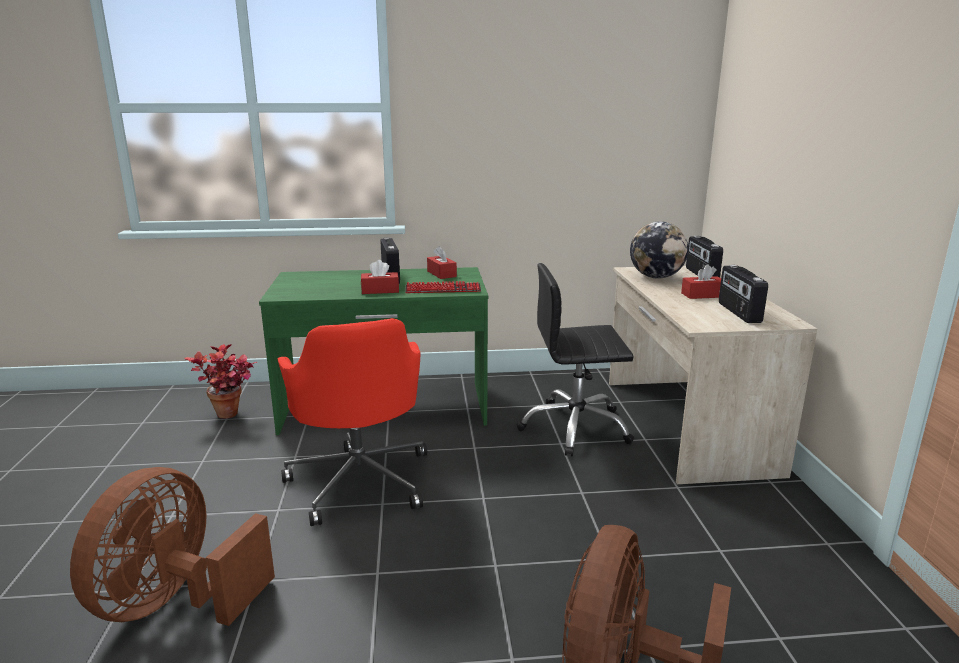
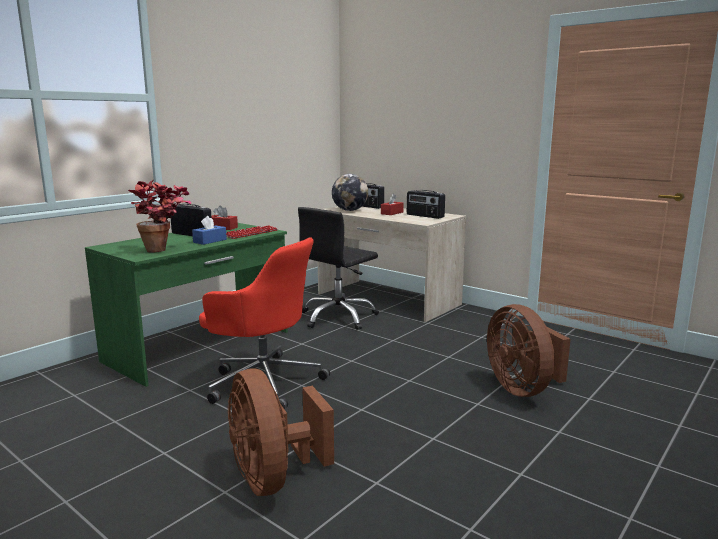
camera: 45 degrees left, 5 degrees down
(232, 417) = (77, 392): potted plant -> potted plant (164, 250)
(380, 290) = (210, 241): red tissue box -> blue tissue box

